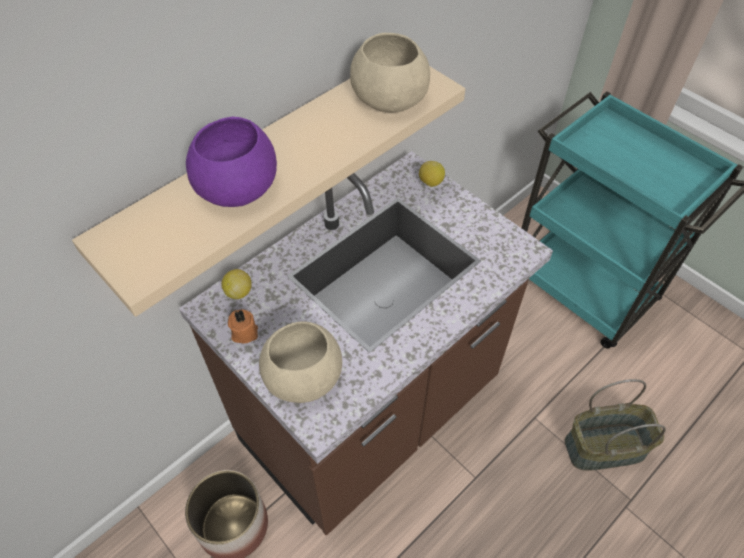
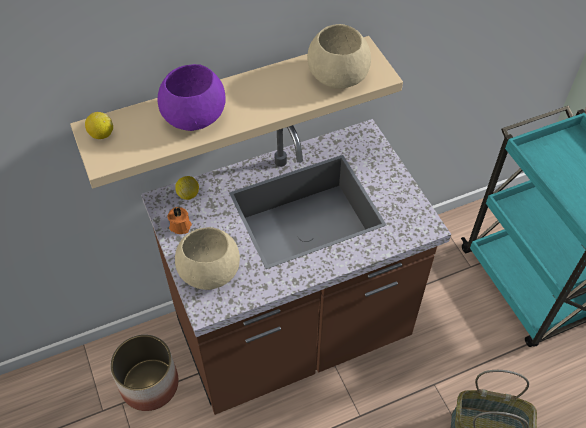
camera: 20 degrees right, 0 degrees up
(430, 182) = (375, 149): lemon -> lemon (101, 134)

